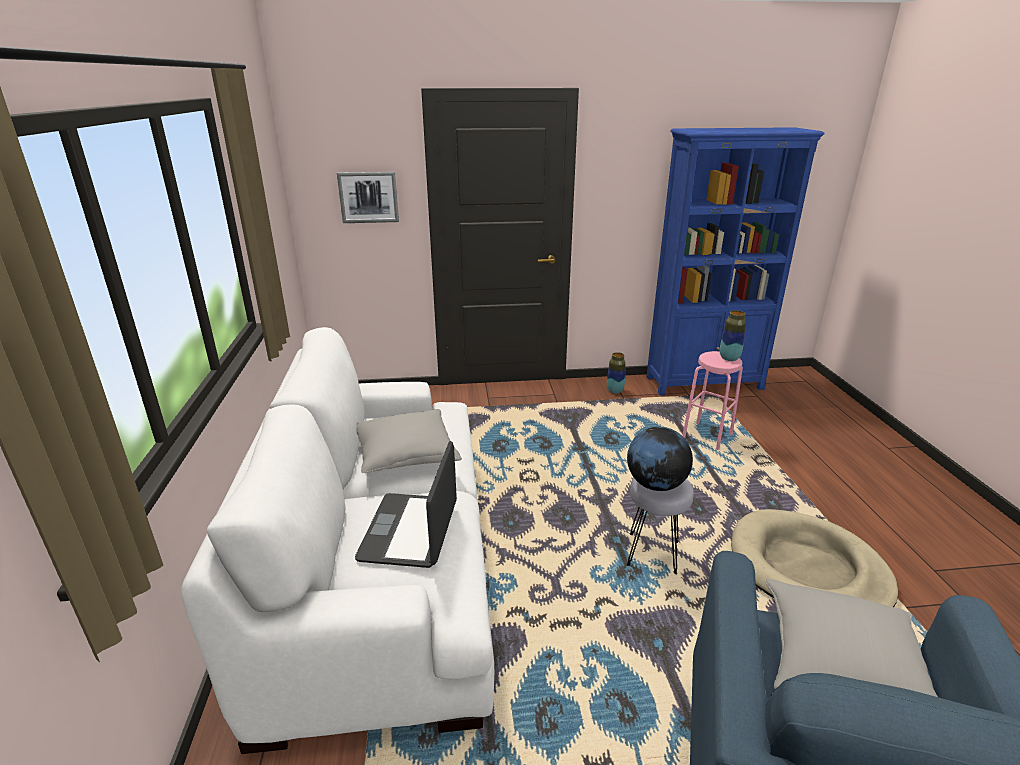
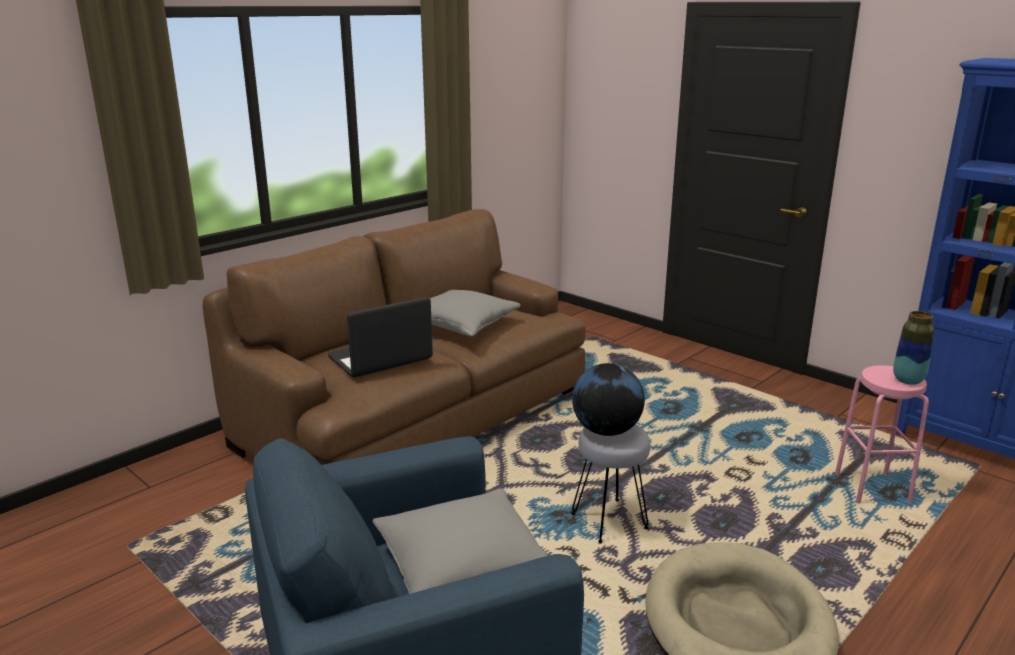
camera: 50 degrees right, 5 degrees down
(368, 197) = (626, 111): picture -> none
(383, 567) = (416, 416): white sofa -> brown sofa
(615, 391) = (841, 406): vase -> none

